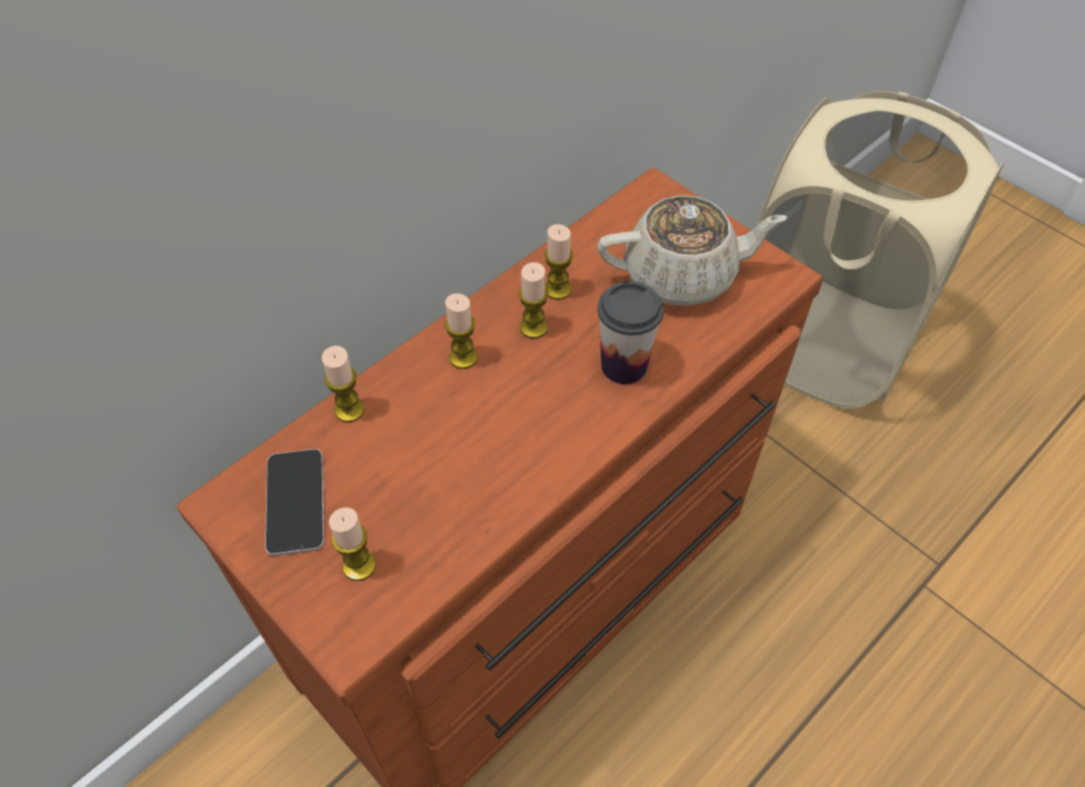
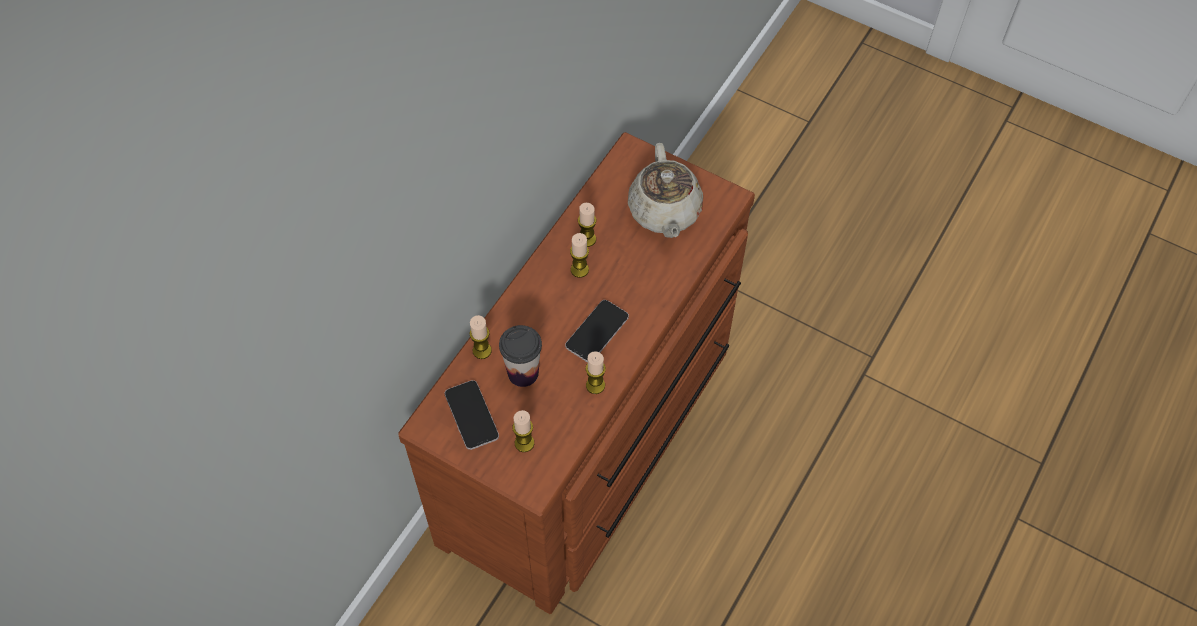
camera: 15 degrees left, 5 degrees up
(463, 357) = (541, 300): candle -> candle (595, 385)
(531, 419) = (597, 331): none -> phone
(624, 365) = (644, 283): cup -> cup (523, 373)
(682, 275) = (664, 212): beige teapot -> beige teapot turned 105 degrees clockwise
(823, 343) = (760, 204): beige laundry basket -> none

